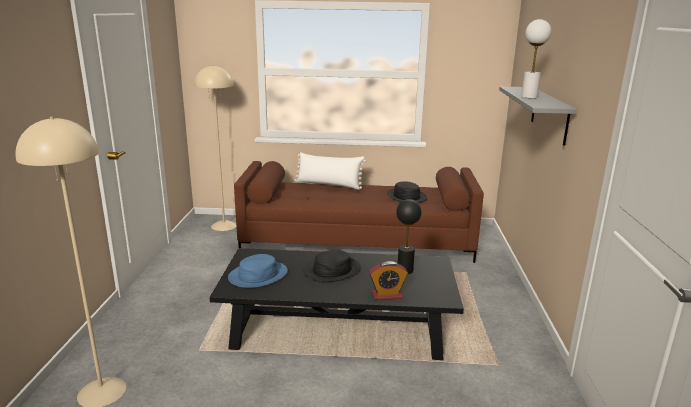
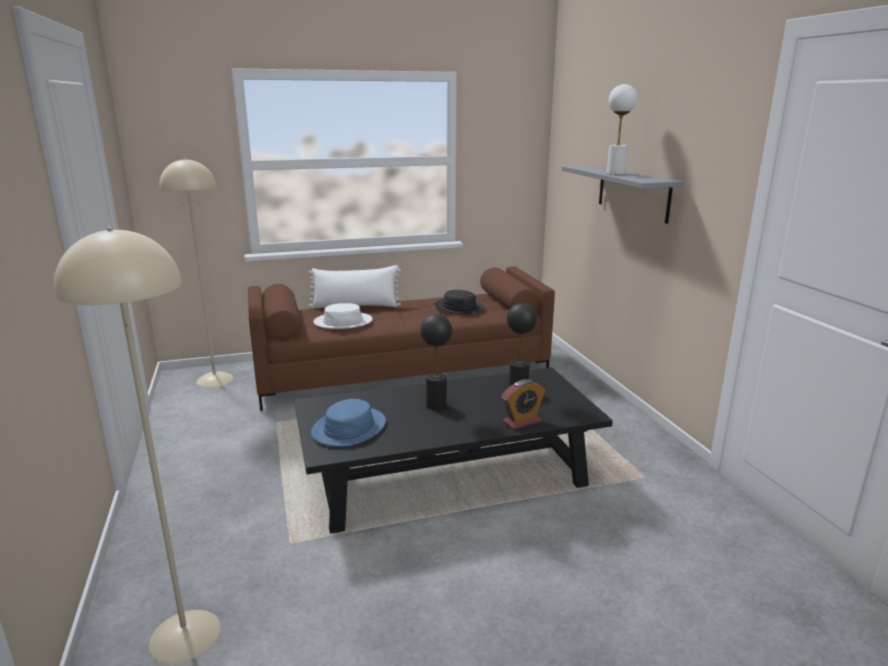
camera: 20 degrees left, 0 degrees up
(309, 196) = (343, 322): none -> white hat
(332, 270) = (436, 405): black hat -> black table lamp

